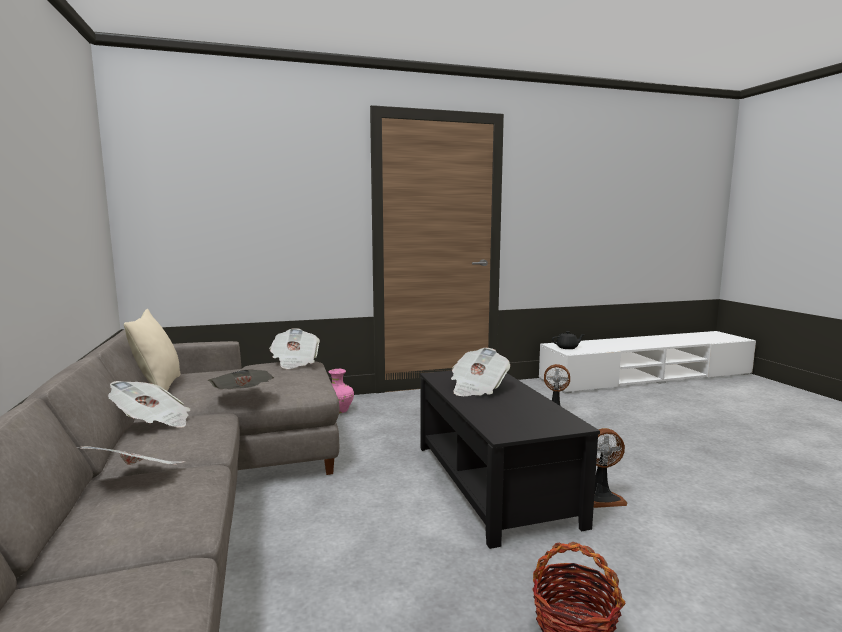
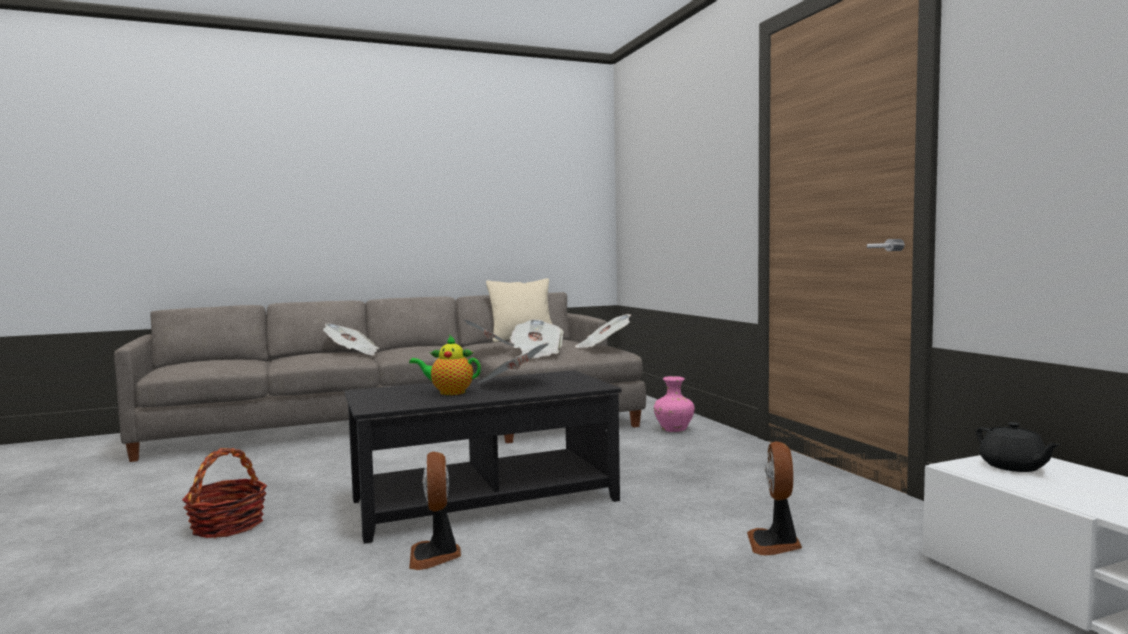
camera: 85 degrees right, 5 degrees down
(153, 422) = (436, 344): newspaper -> newspaper (536, 354)
(511, 405) = (449, 392): none -> teapot

